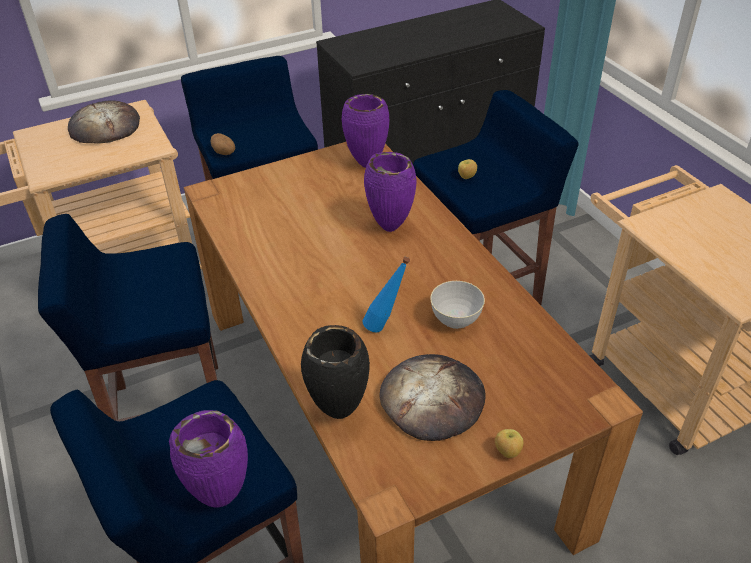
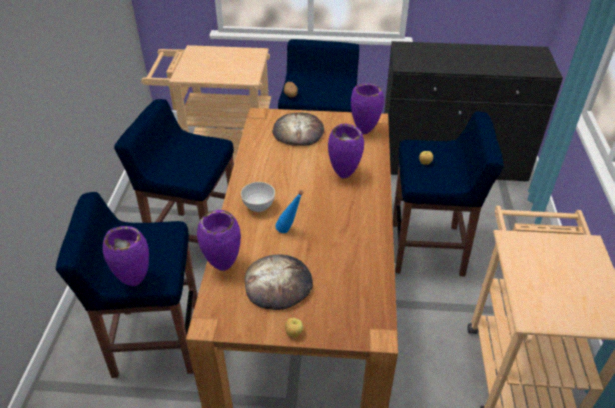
camera: 30 degrees right, 0 degrees up
(105, 127) = (233, 58): bread -> bread (298, 132)
(338, 413) = (222, 266): black vase -> purple vase
(456, 319) = (333, 246): grey bowl -> grey bowl (259, 206)

